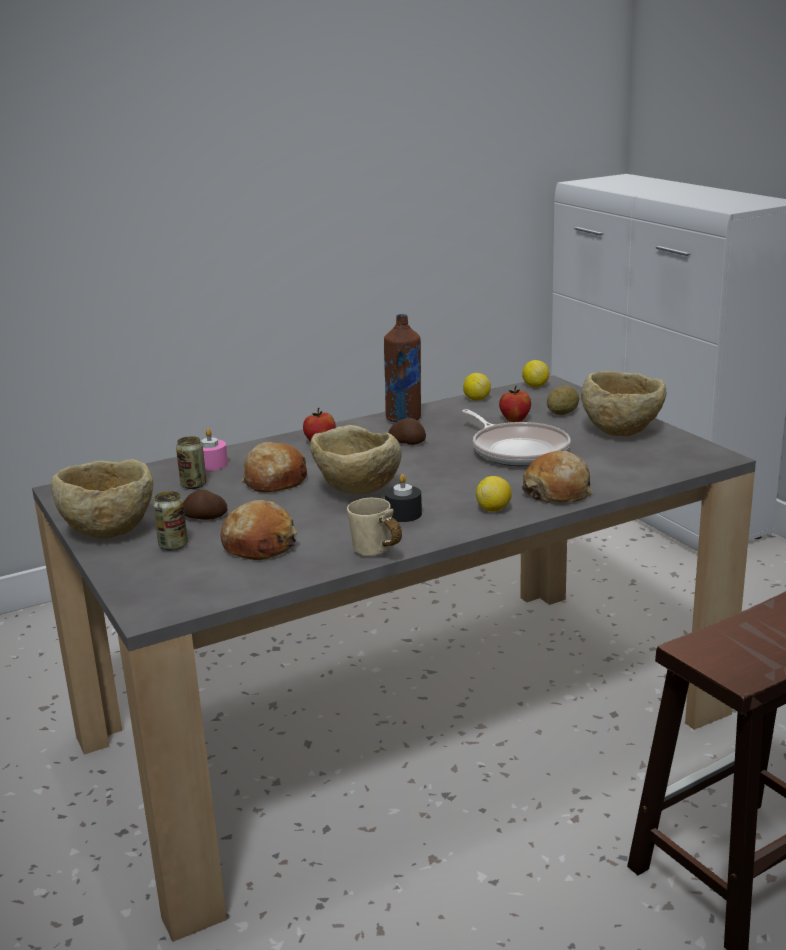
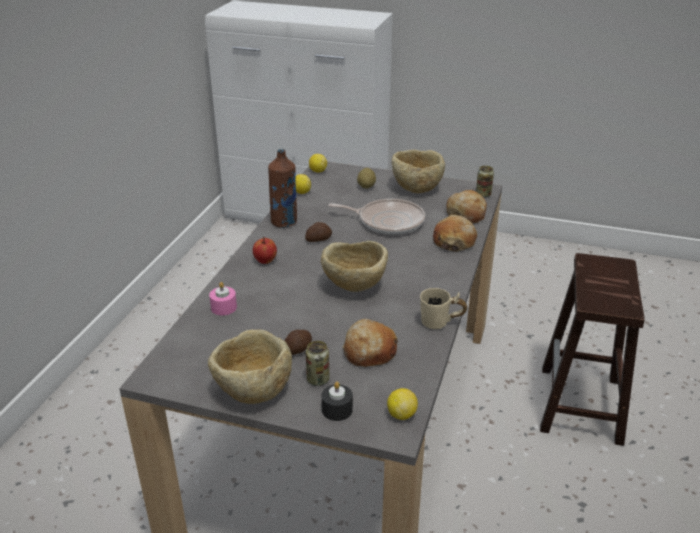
camera: 45 degrees left, 10 degrees up
(193, 485) = (242, 329): can -> can (483, 194)
(274, 480) = (289, 301): bread -> bread (466, 214)
(403, 514) = (406, 291): black candle -> black candle (337, 410)
(494, 509) = (444, 266): lemon -> lemon (401, 414)
(515, 420) = (349, 200): apple -> none

